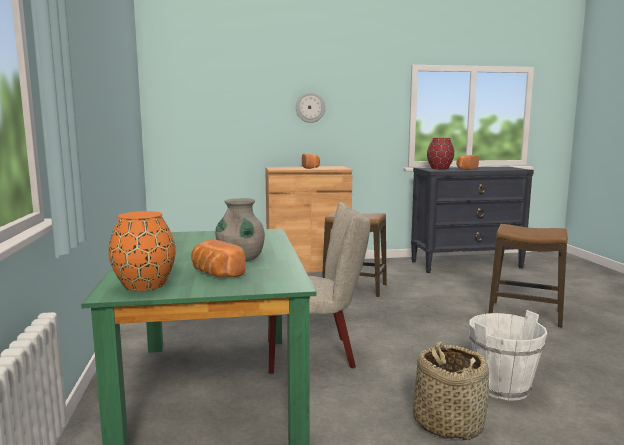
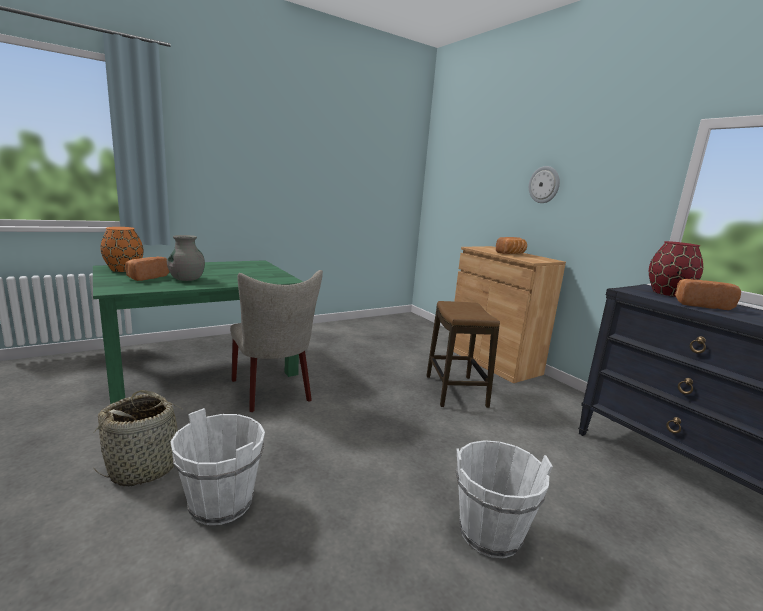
camera: 65 degrees right, 5 degrees up
(525, 314) = (490, 534): stool -> white bucket

